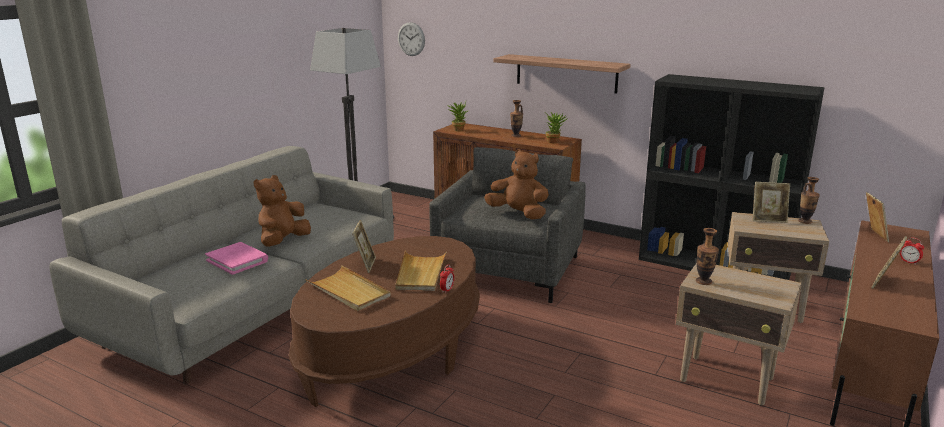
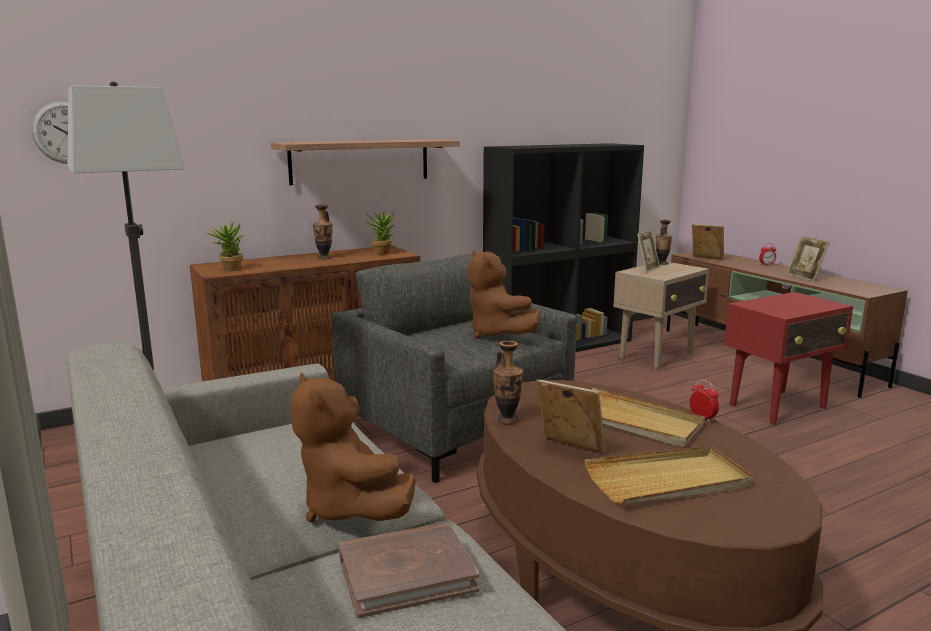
camera: 60 degrees left, 5 degrees down
(237, 261) = (406, 573): pink book -> brown book
(518, 214) = (497, 334): brown plush toy -> brown plush toy turned 90 degrees counterclockwise
(703, 281) = (781, 312): vase -> vase (507, 420)
(727, 380) = (778, 407): beige side table -> red side table

